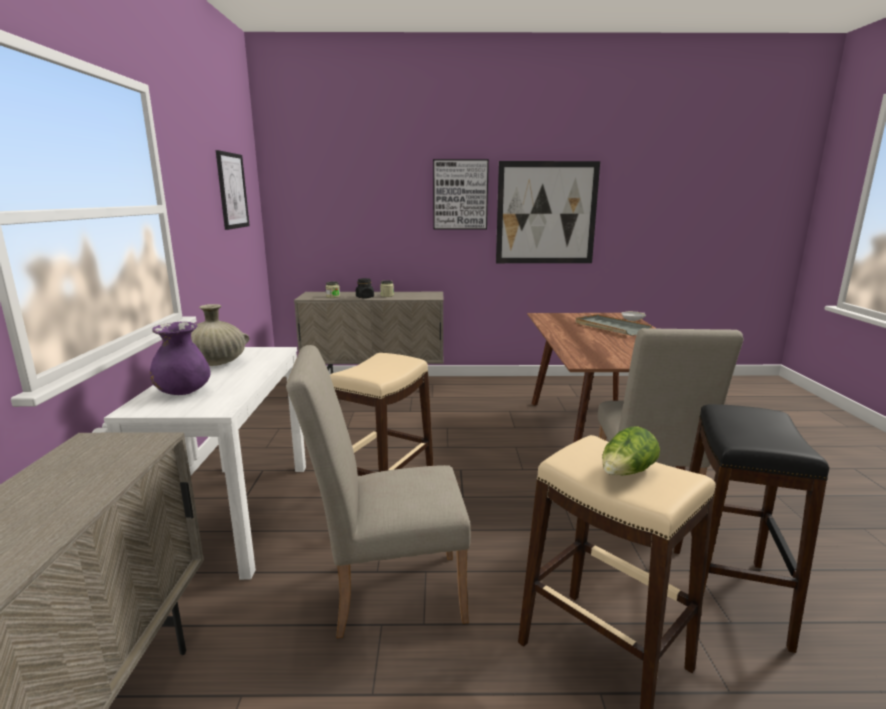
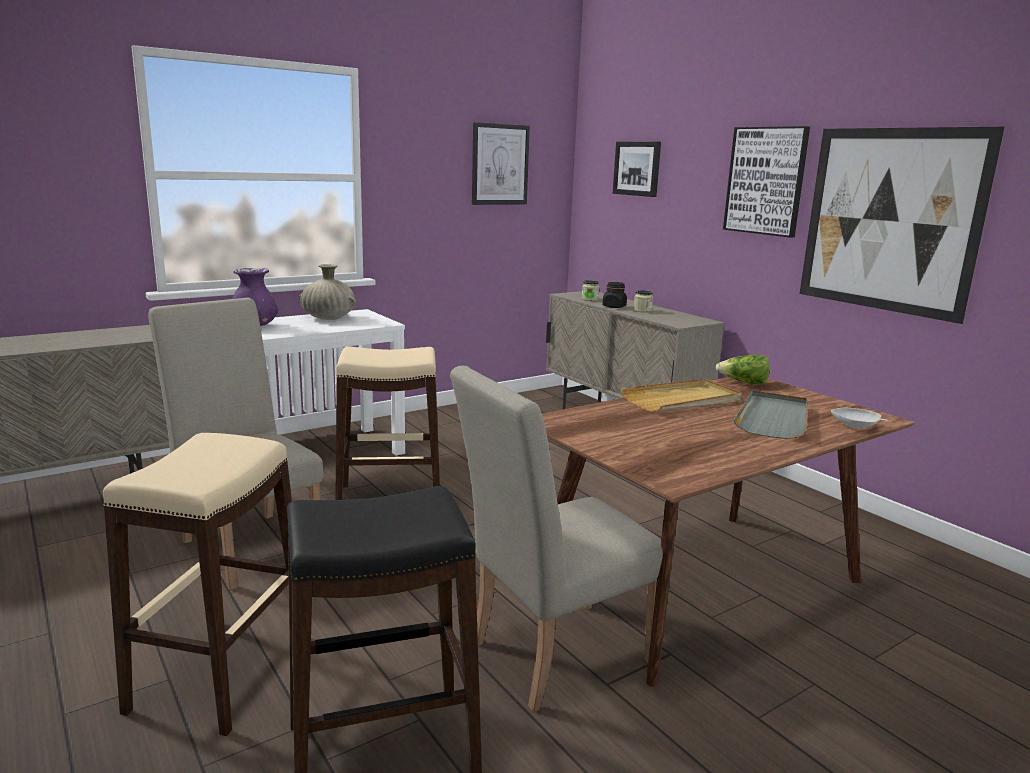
camera: 55 degrees right, 0 degrees up
(339, 190) = (637, 168): none -> picture
(566, 333) = (682, 400): none -> beige tray
(626, 473) = (189, 461): lettuce -> lettuce (743, 383)

